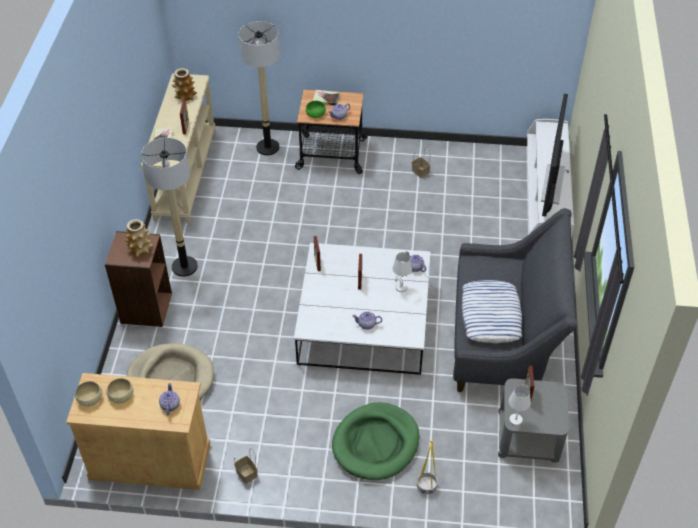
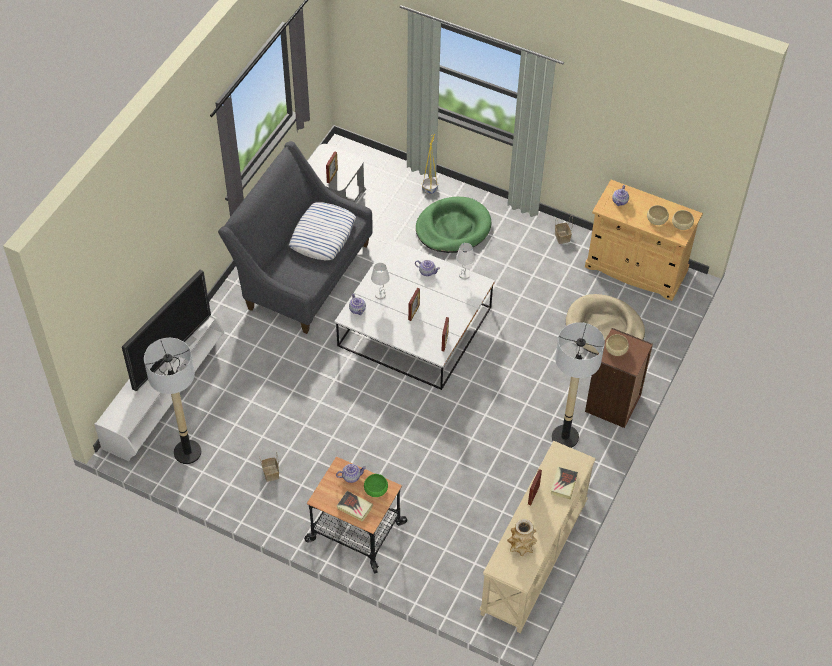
camera: 160 degrees left, 5 degrees up
(140, 249) = (616, 349): vase -> beige bowl
(268, 147) = (425, 568): floor lamp -> floor lamp (187, 452)
(515, 419) = (353, 162): white table lamp -> white table lamp (464, 275)

